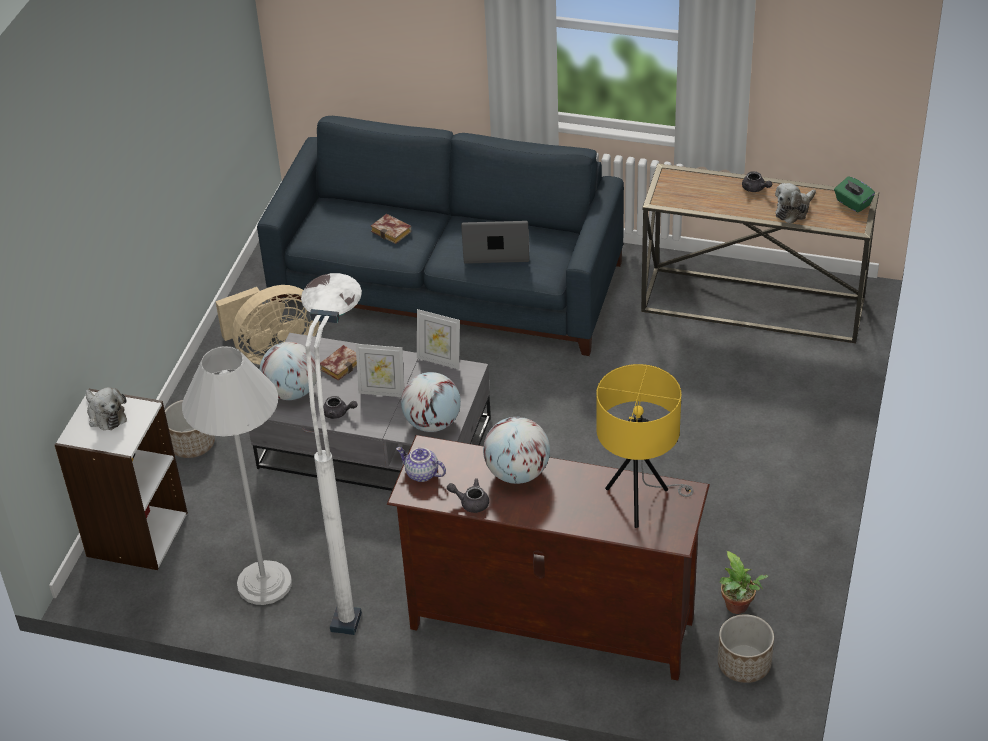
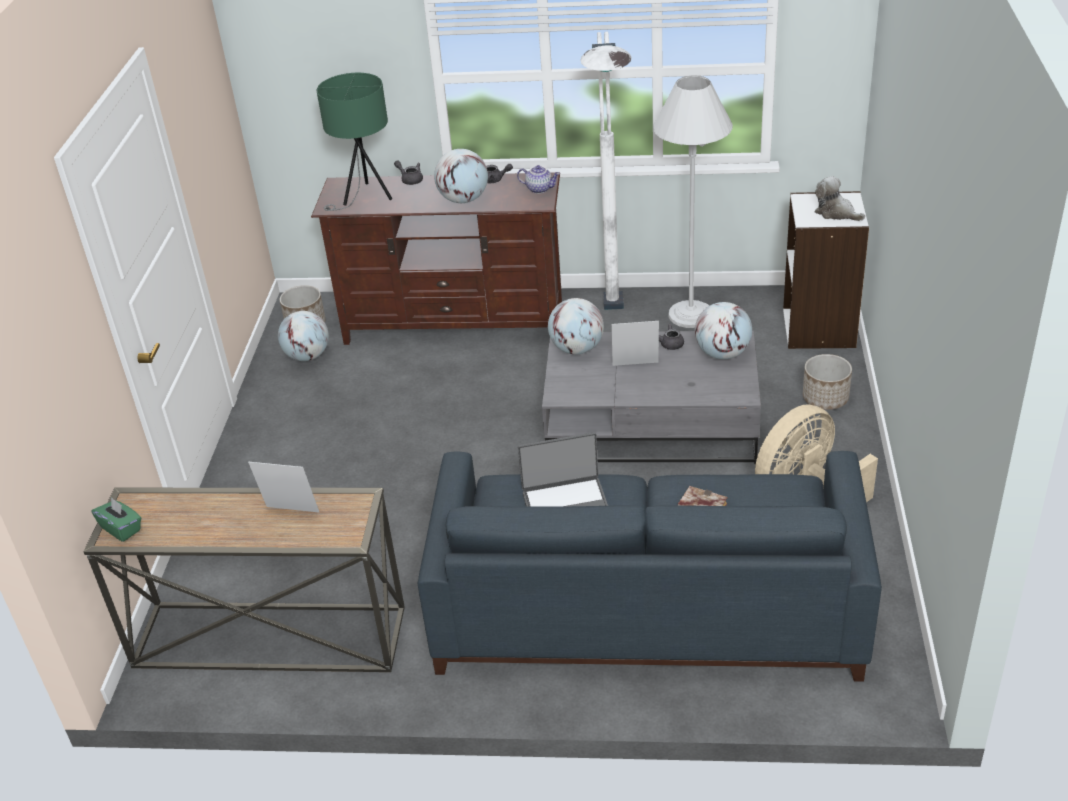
camera: 170 degrees right, 5 degrees down
(341, 364) = (689, 383): book -> none
(439, 360) = (591, 401): picture frame -> picture frame (290, 513)
(640, 502) = (364, 198): yellow table lamp -> green table lamp
(738, 608) = (307, 356): potted plant -> globe
(755, 189) = (240, 532): grey teapot -> grey teapot (410, 179)
(793, 210) = (197, 510): plush toy -> none

